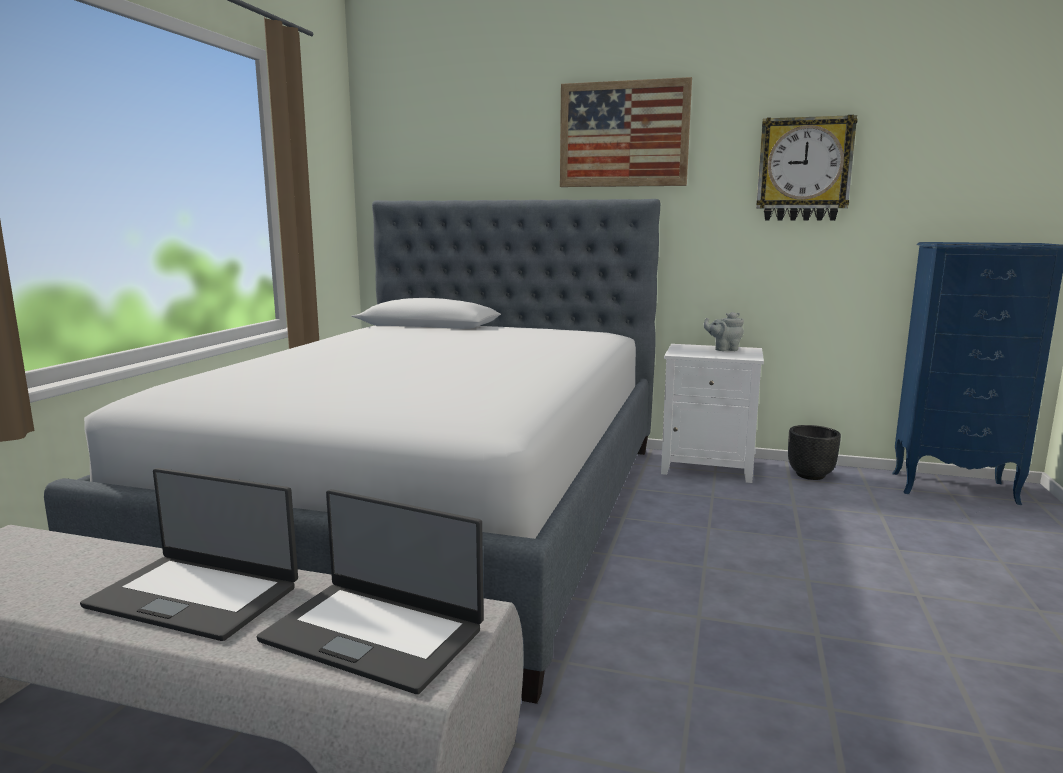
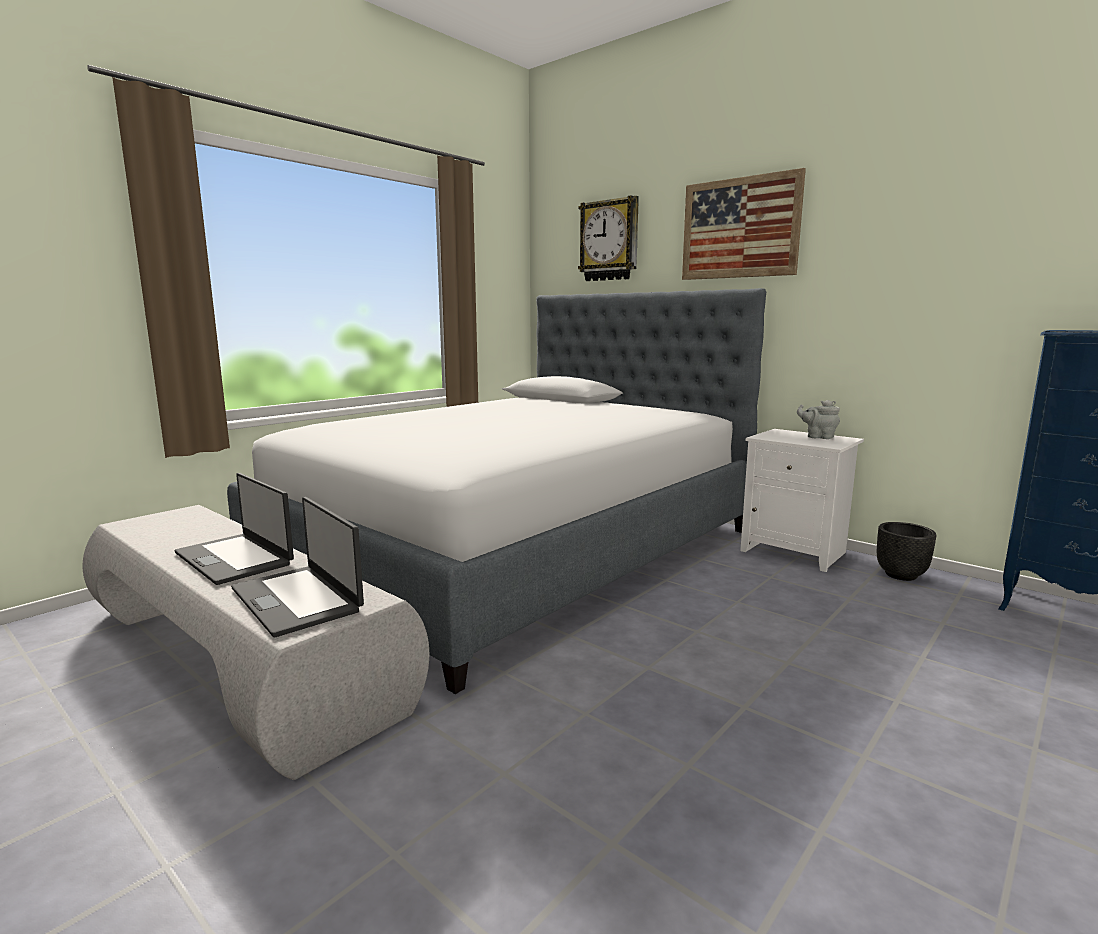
camera: 25 degrees right, 0 degrees up
(804, 169) = (918, 254): wall clock -> wall clock (609, 240)

